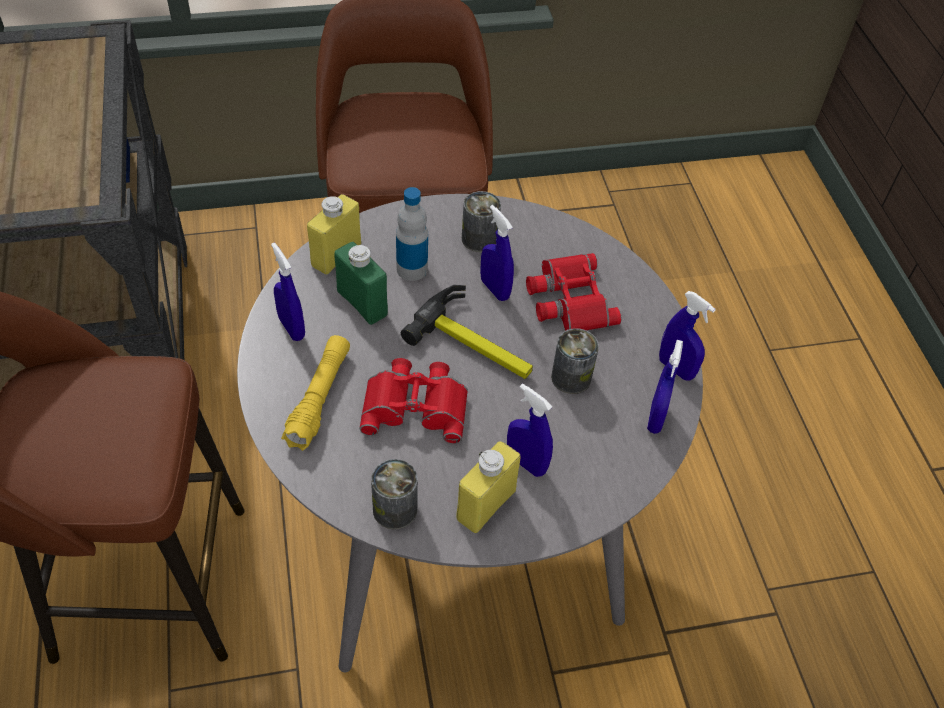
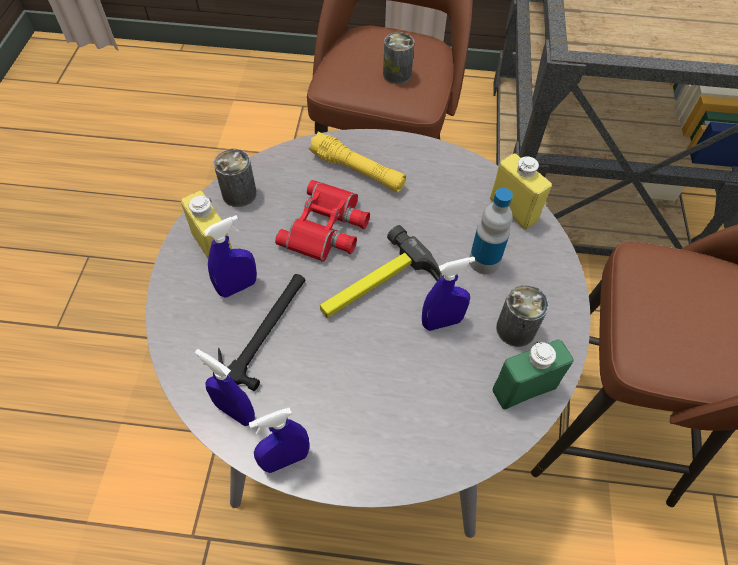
camera: 110 degrees right, 5 degrees up
(291, 328) = (434, 167): blue spray bottle -> none
(362, 303) = (449, 216): green bottle -> green bottle (523, 389)
(561, 421) = (267, 328): none -> hammer
(568, 299) = (411, 386): red binoculars -> none
(571, 377) = (311, 353): can -> can (397, 74)

